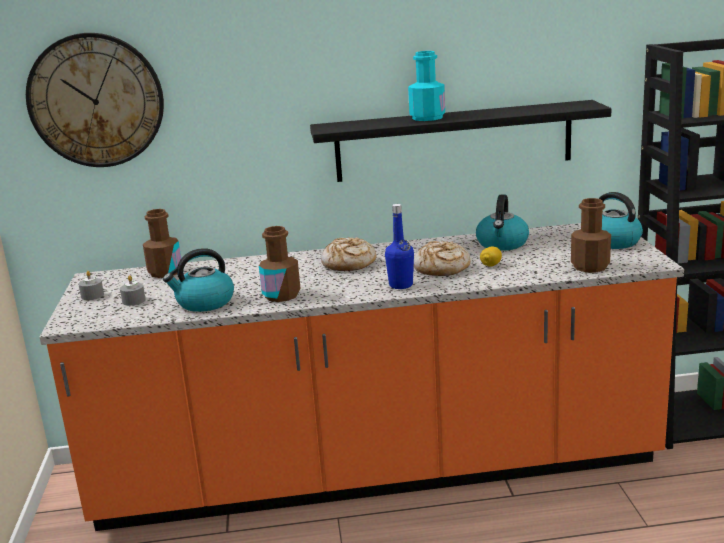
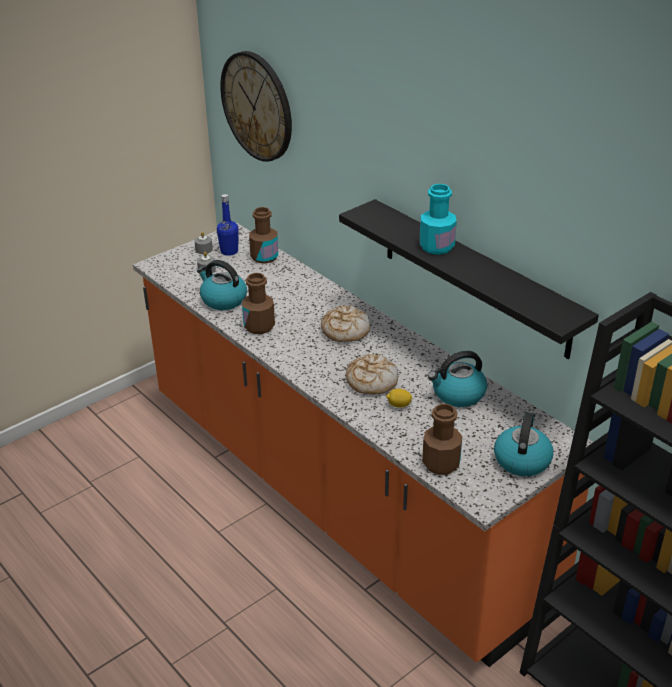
camera: 55 degrees right, 15 degrees up
(401, 285) = (319, 374): blue bottle -> blue bottle (229, 251)

